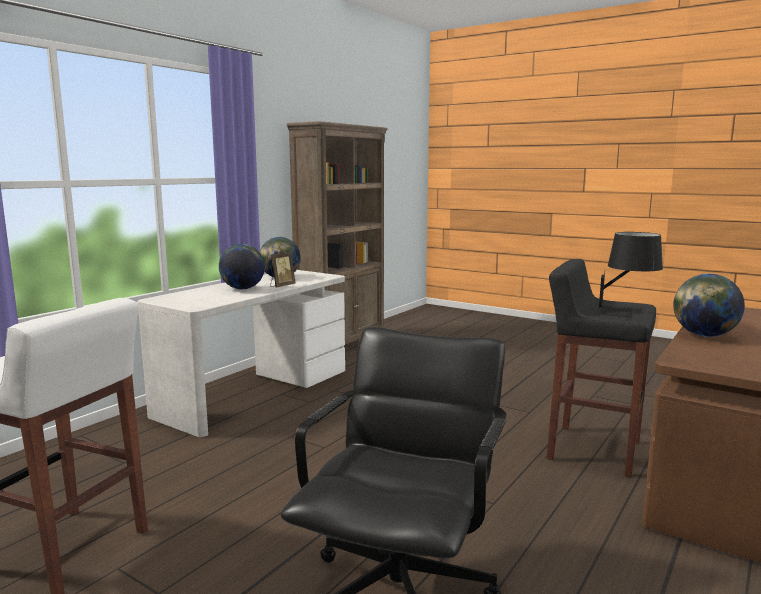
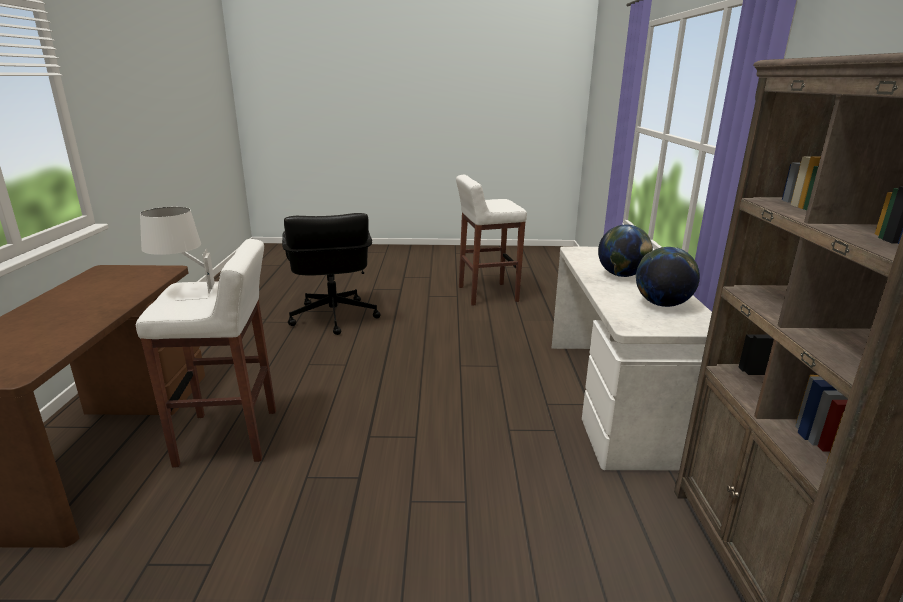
camera: 145 degrees right, 10 degrees up
(281, 286) = (606, 288): picture frame -> none
(592, 450) = (230, 437): black stool -> white stool
(627, 312) = (184, 292): black table lamp -> white table lamp
(704, 336) = (116, 301): globe -> none

